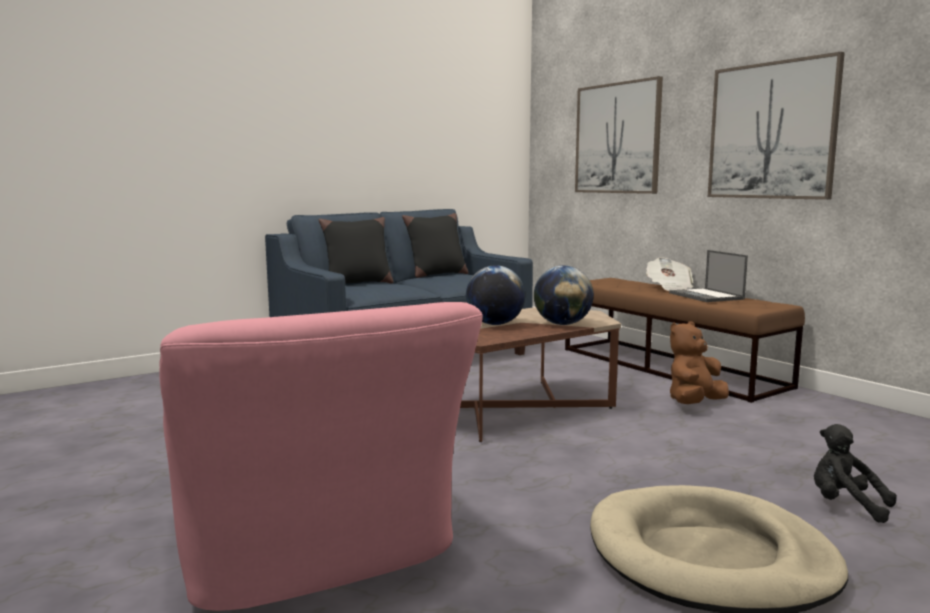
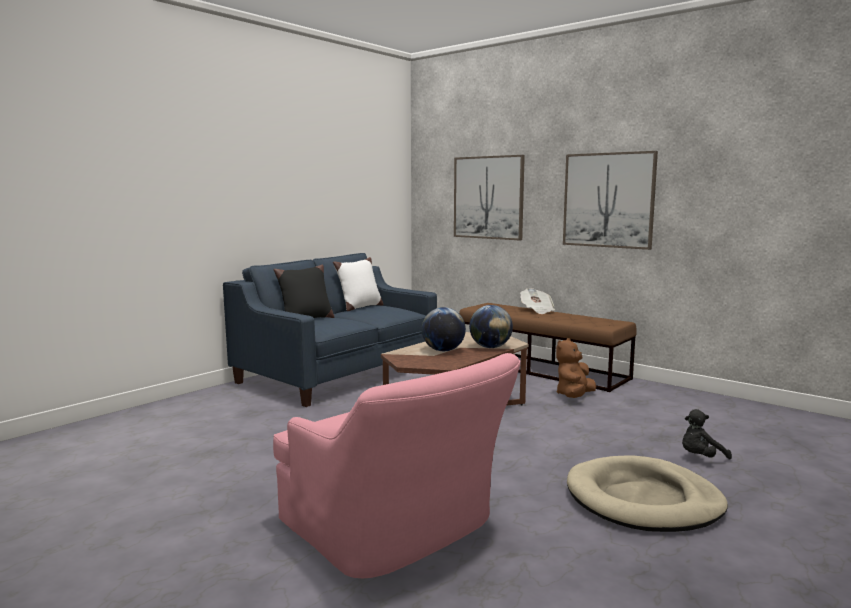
camera: 15 degrees left, 0 degrees up
(436, 275) = (359, 307): black pillow -> white pillow
(707, 296) = (568, 317): laptop -> none
(846, 505) = (700, 458): black plush toy -> black plush toy turned 45 degrees counterclockwise

